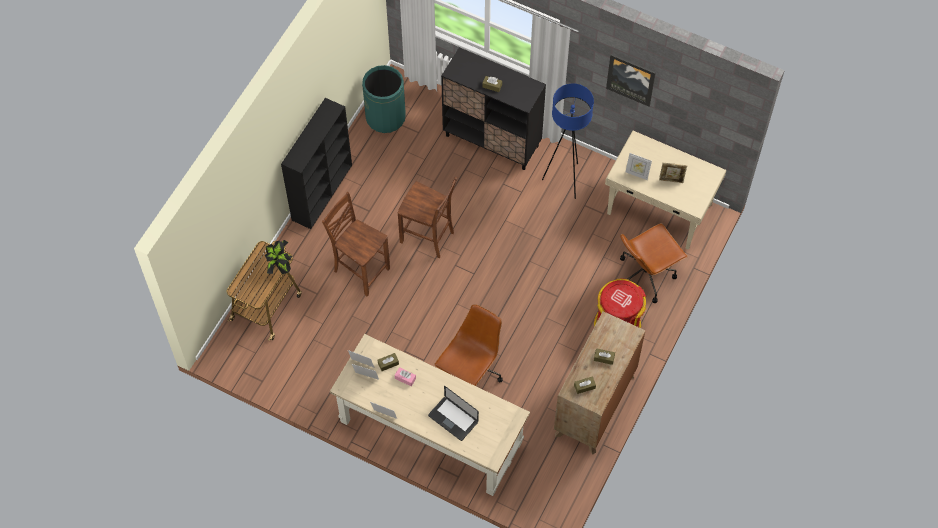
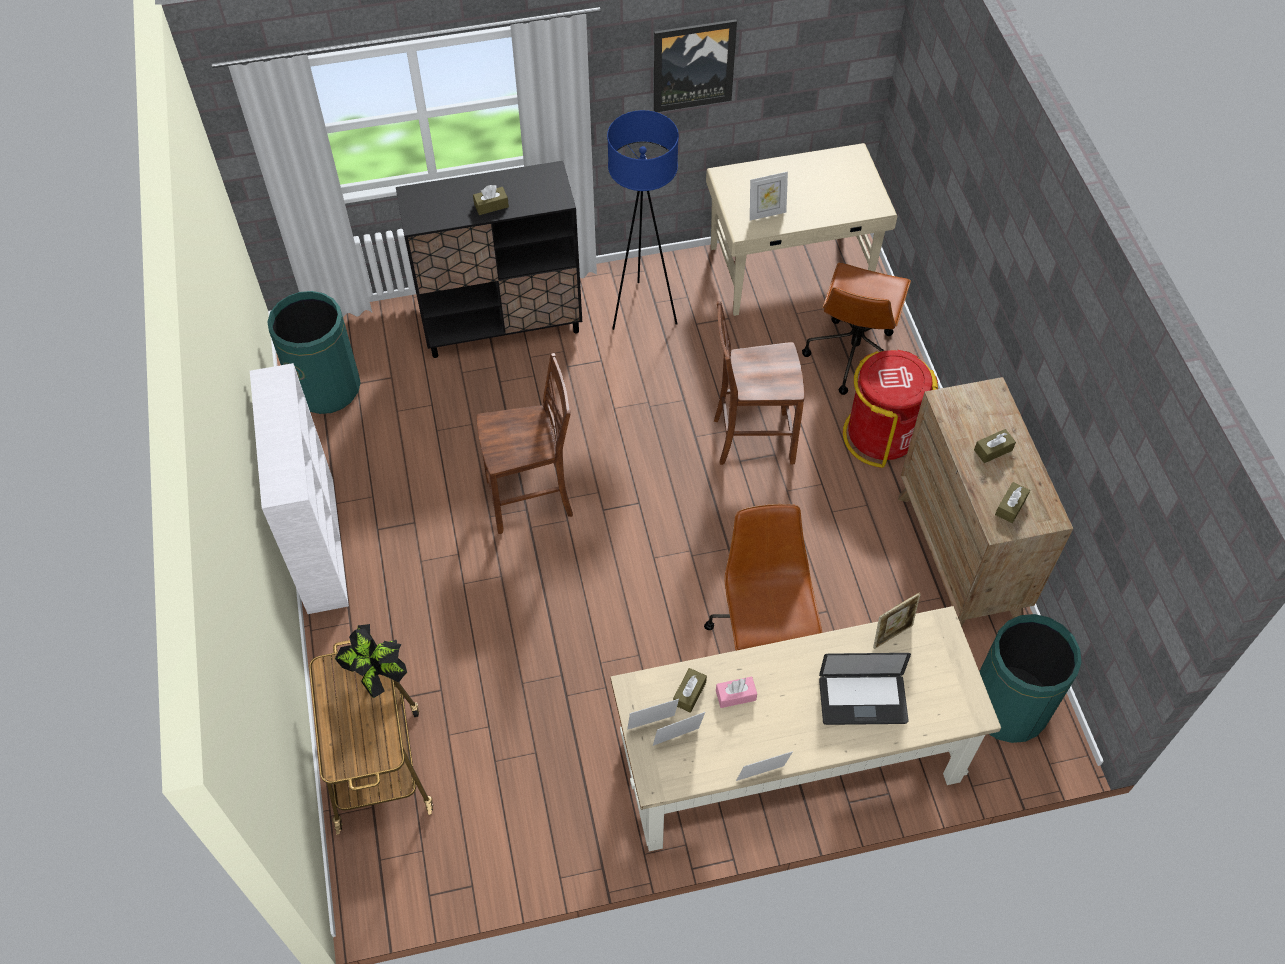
camera: 40 degrees left, 5 degrees down
(322, 191) = (320, 543): black bookcase -> white bookcase
(360, 270) = (476, 610): brown chair -> brown chair (751, 439)
(546, 484) = (1008, 707): none -> green trash can
(671, 180) = (815, 194): picture frame -> picture frame (892, 634)

